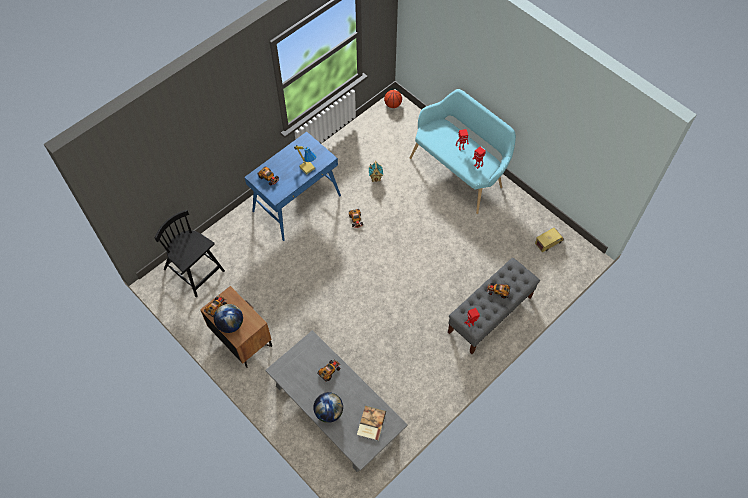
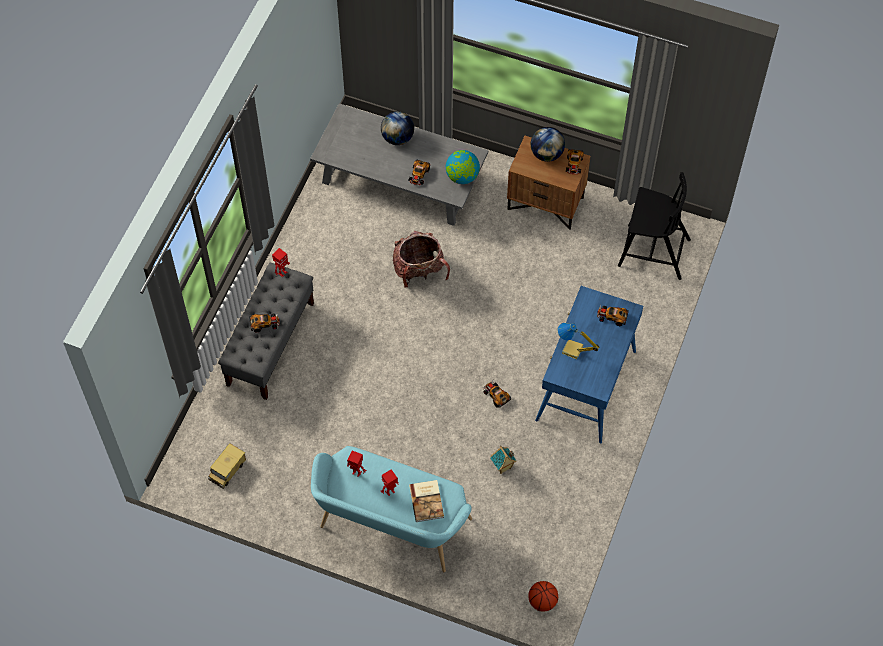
camera: 155 degrees right, 0 degrees up
(298, 355) = (462, 177): none -> globe
(361, 324) = (419, 271): none -> backpack
(370, 423) = (348, 144): book -> book (427, 501)

